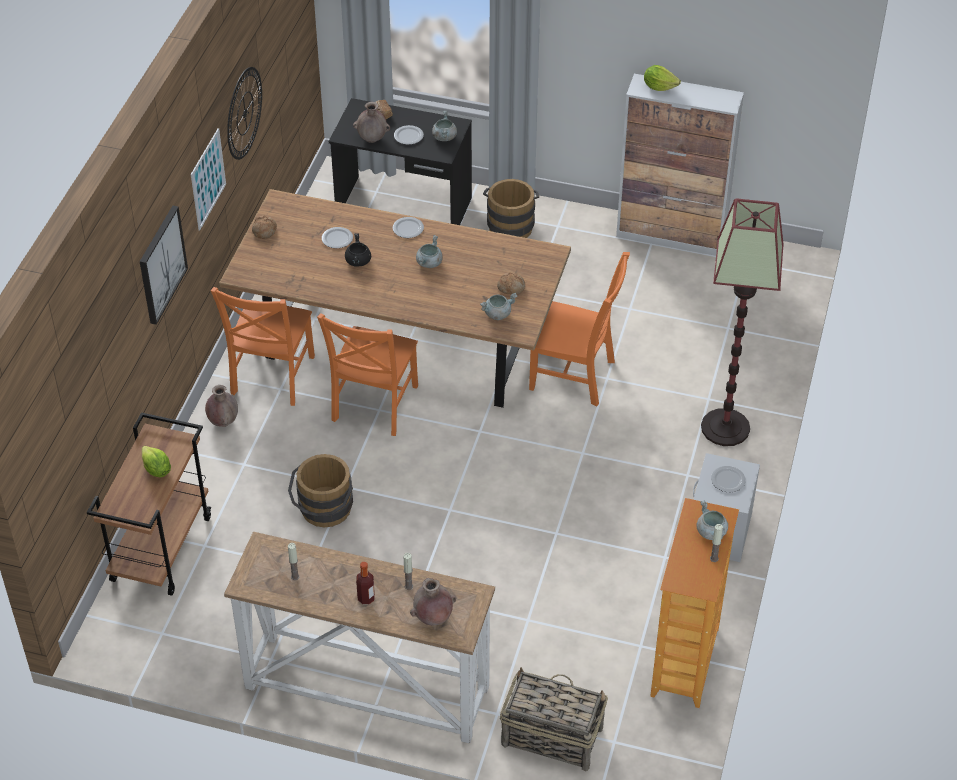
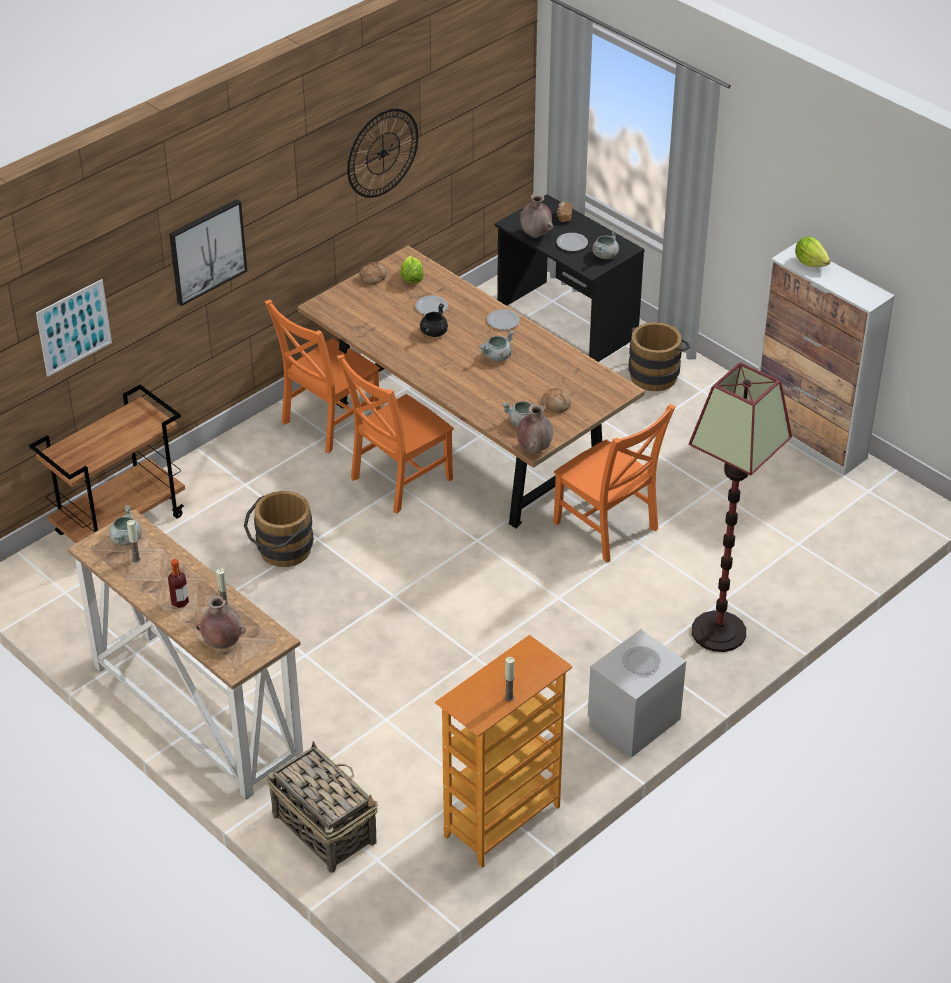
camera: 30 degrees right, 5 degrees down
(156, 470) = (118, 437): lettuce -> lettuce (411, 279)
(208, 179) = (305, 196): picture -> picture (74, 327)
(223, 421) = (256, 442): brown vase -> brown vase (534, 449)
(712, 532) = (528, 675): grey cooking pot -> grey cooking pot (126, 539)

